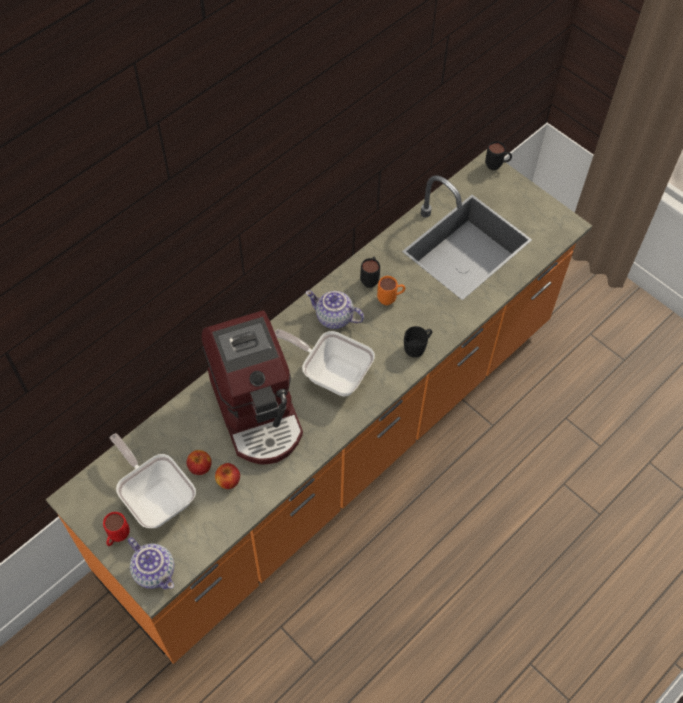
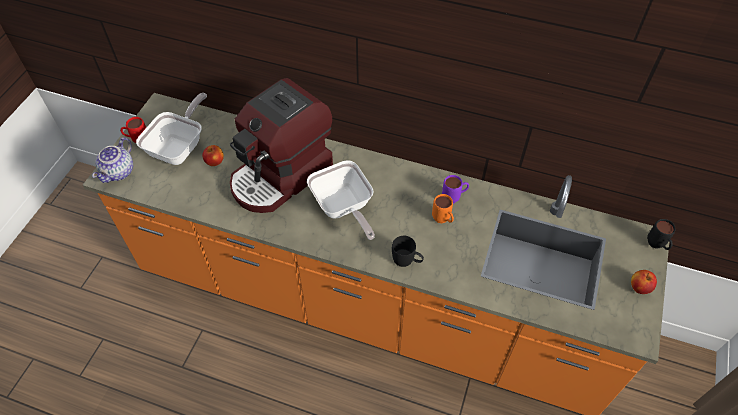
camera: 65 degrees right, 5 degrees down
(228, 481) = (210, 183): apple -> apple (639, 287)
(331, 372) = (343, 208): frying pan -> frying pan turned 150 degrees clockwise
(333, 318) = (397, 189): teapot -> none
(370, 279) = (454, 198): black mug -> purple mug

